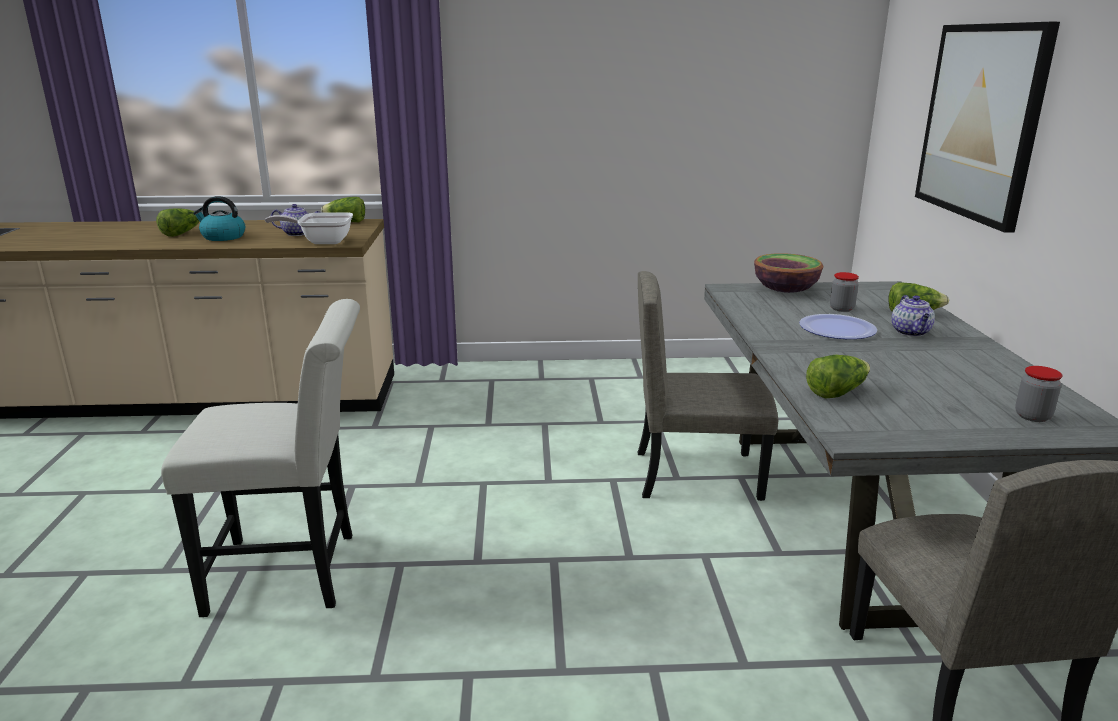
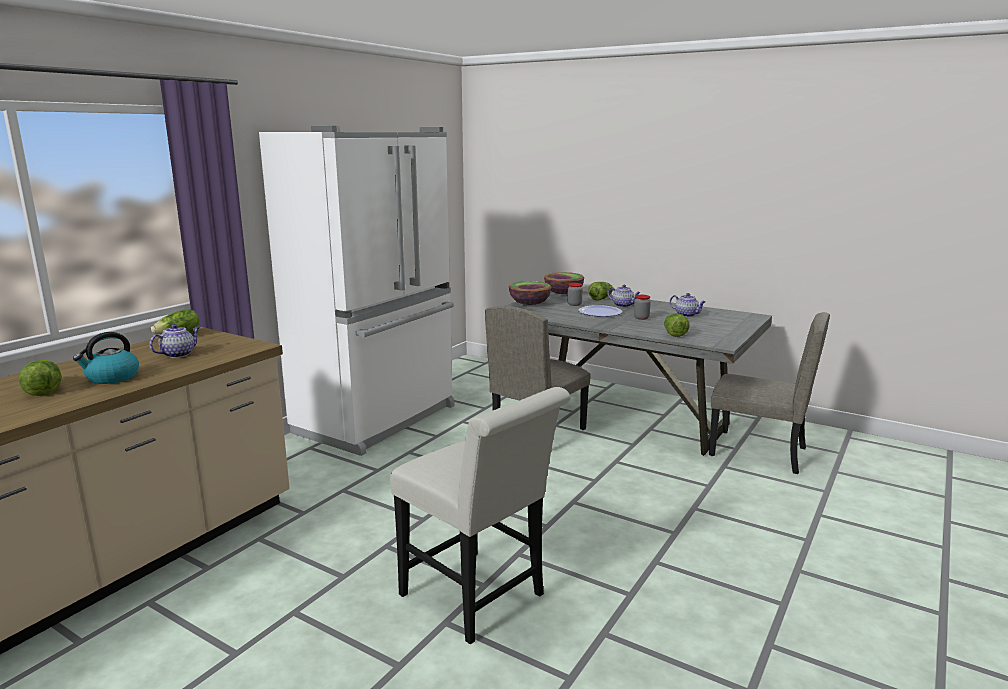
camera: 55 degrees left, 5 degrees down
(295, 572) = (479, 599): white chair -> white chair turned 105 degrees clockwise
(321, 241) = (231, 352): frying pan -> none
(591, 382) = (379, 420): none -> white fridge
(881, 292) = (563, 293): none -> bowl
(966, 380) = (687, 315): none -> teapot
(981, 122) = (582, 191): picture -> none
(1032, 416) = (732, 319): jar -> jar (641, 318)

